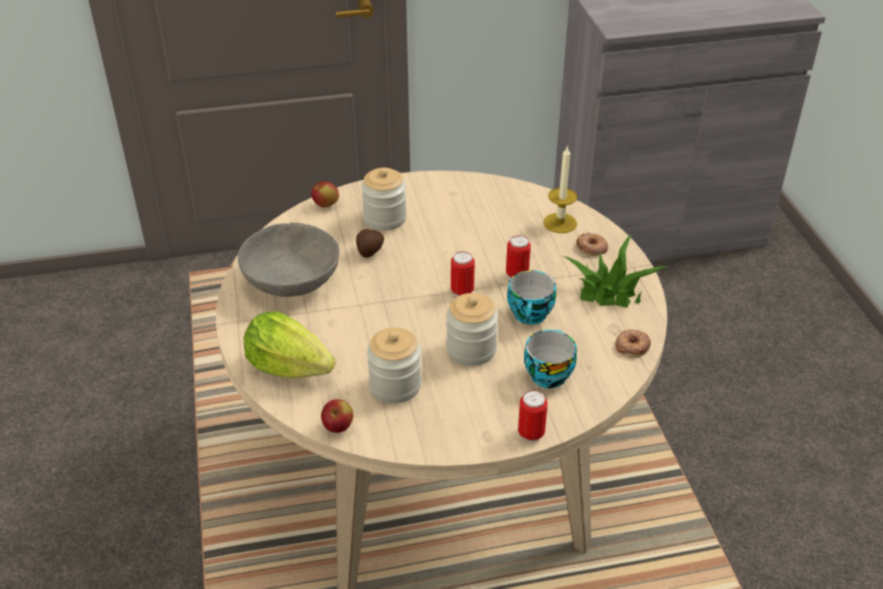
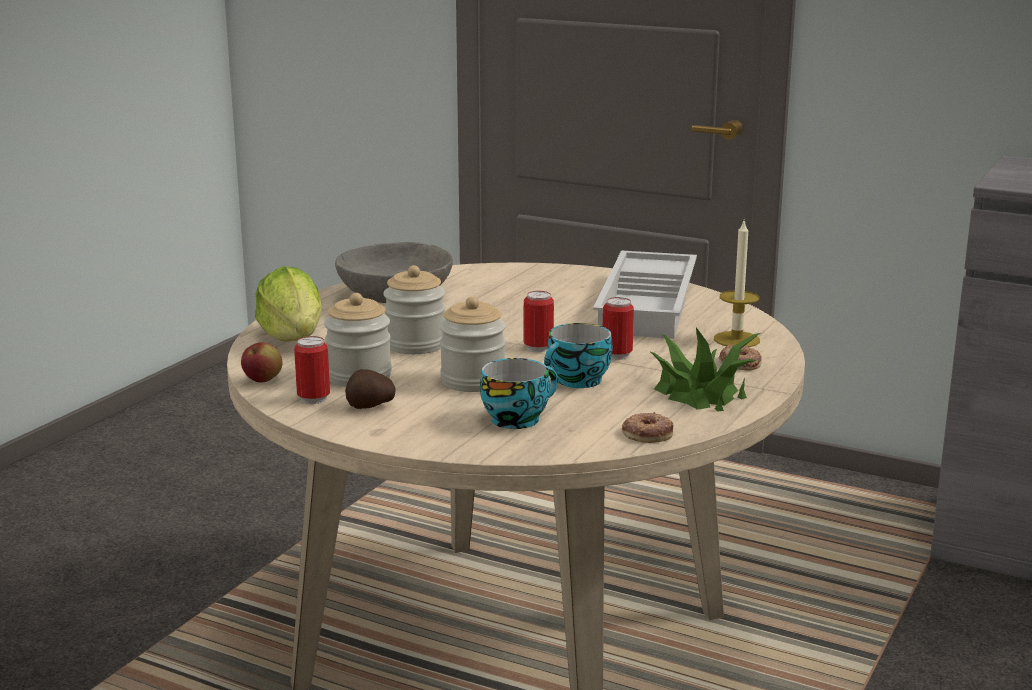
camera: 40 degrees right, 20 degrees down
(326, 205) = (515, 269): apple -> none
(369, 252) = (498, 303): potato -> potato (370, 406)
(385, 218) = (554, 289): jar -> jar (415, 345)
(467, 209) = (650, 306): none -> white tray
(531, 434) = (421, 445): can -> can (313, 399)

